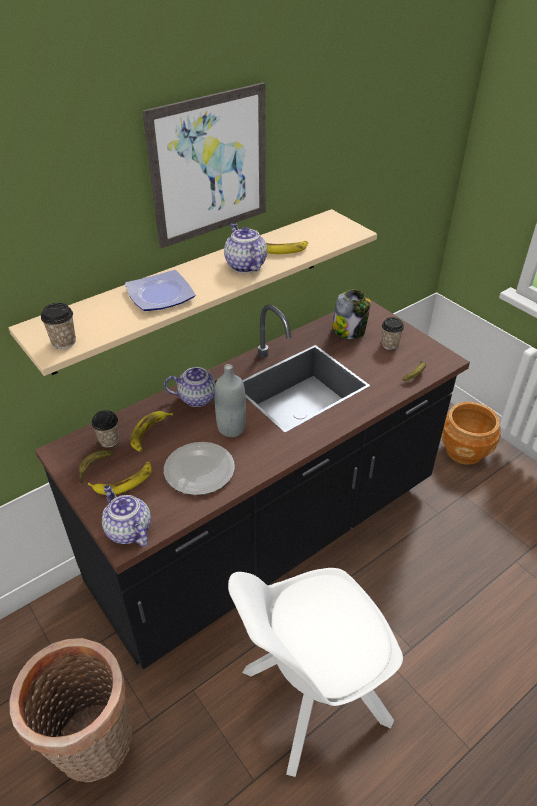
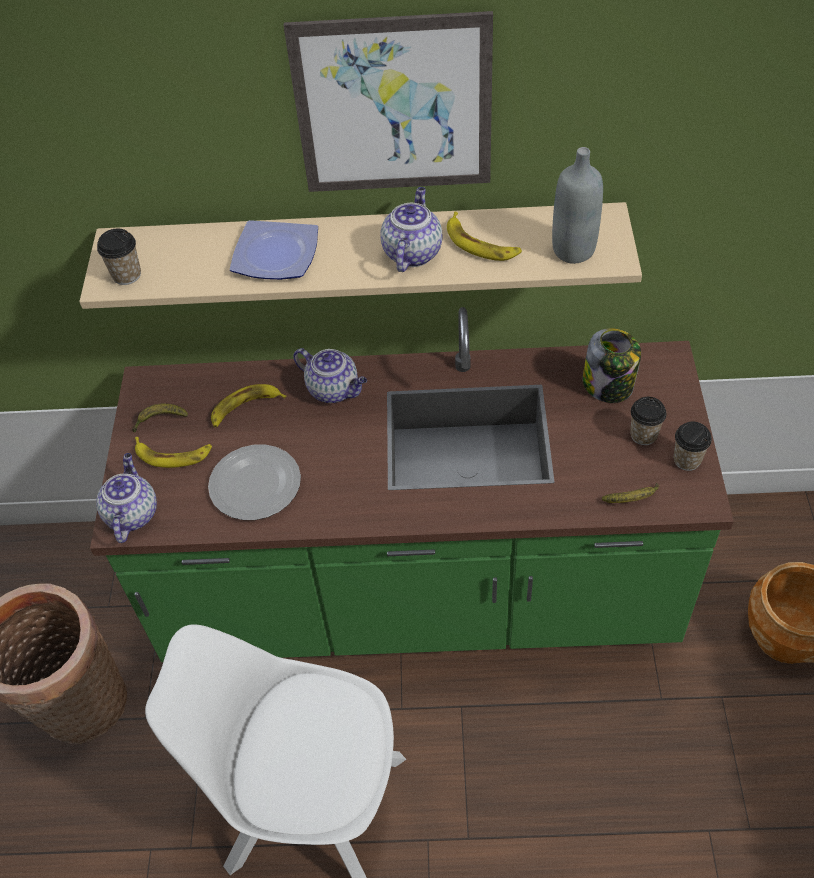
camera: 40 degrees right, 10 degrees up
(109, 440) = (199, 395): cup -> cup (687, 460)
(231, 428) = (334, 450): grey bottle -> grey bottle (573, 250)
(268, 534) = (419, 593): black counter -> green counter

